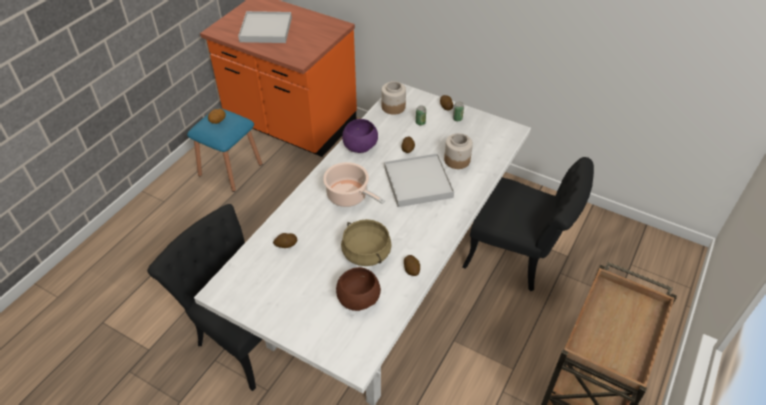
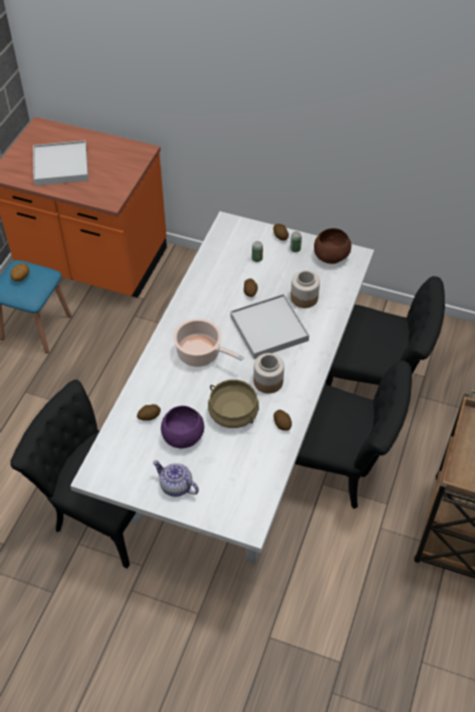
camera: 10 degrees left, 5 degrees up
(293, 313) = (175, 486): none -> teapot
(358, 299) = (236, 462): brown bowl -> brown bowl (330, 256)
(359, 146) = (198, 295): purple bowl -> purple bowl (182, 436)
(393, 107) = (223, 243): jar -> jar (267, 381)
(472, 327) = (338, 468): none -> black chair

